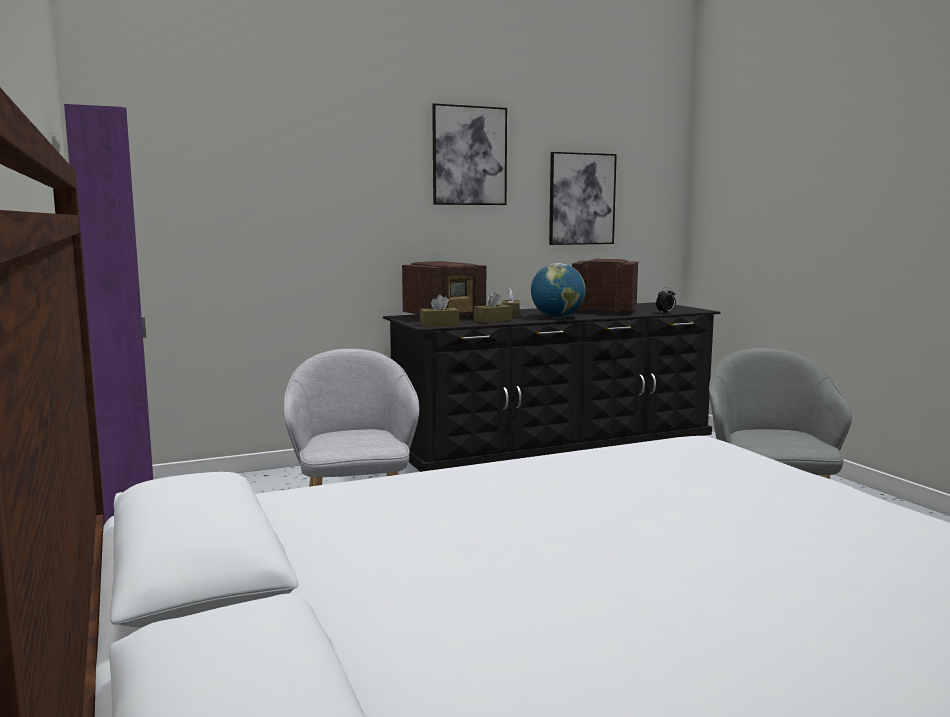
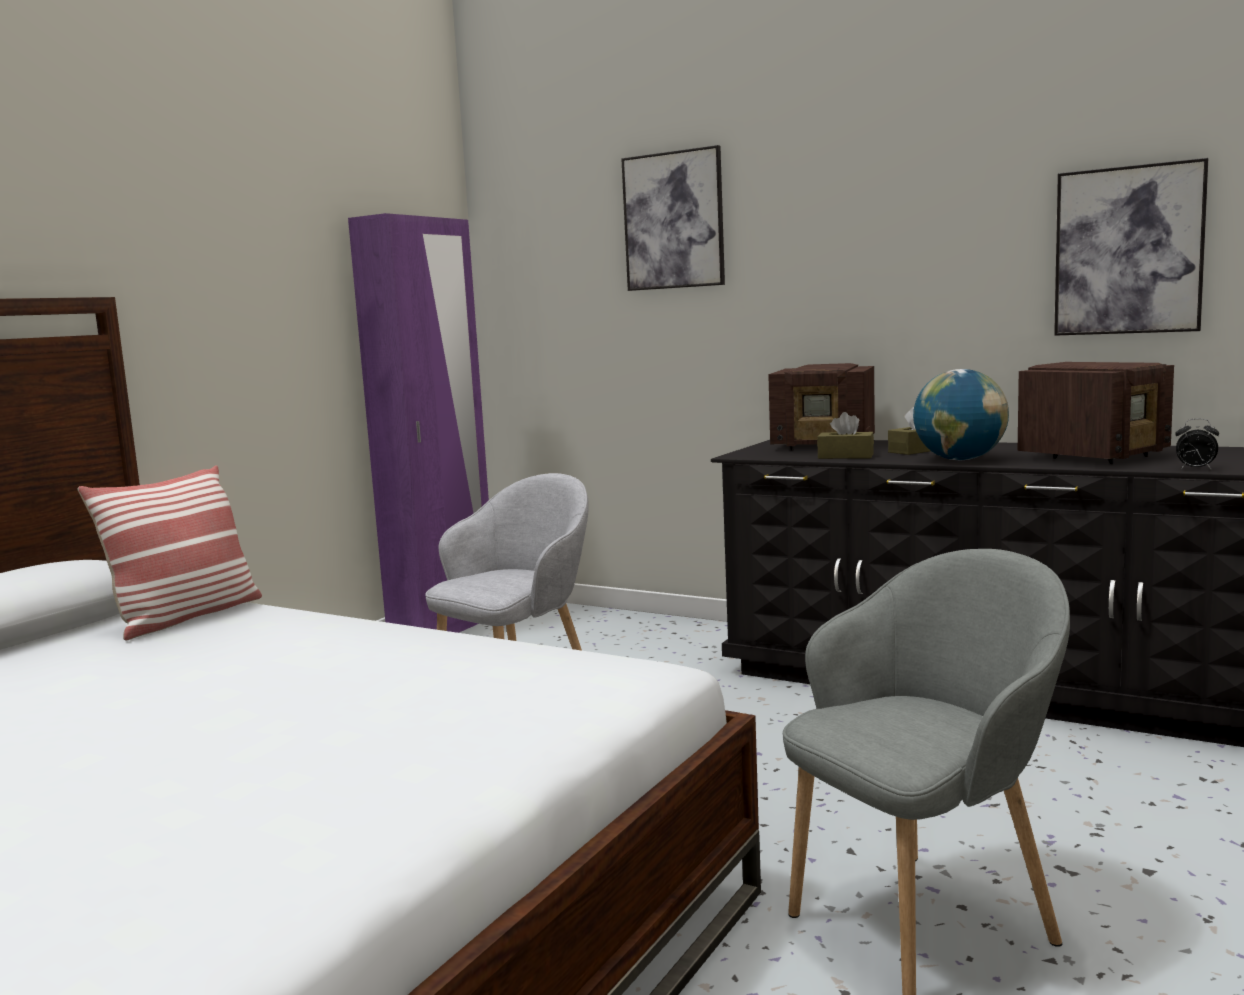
camera: 55 degrees right, 0 degrees up
(317, 505) = (186, 617): none -> pillow
(439, 324) = (759, 455): brown tissue box -> none
(469, 156) = (906, 200): picture -> picture (674, 220)
(603, 311) = (1095, 456): radio -> radio turned 75 degrees clockwise

